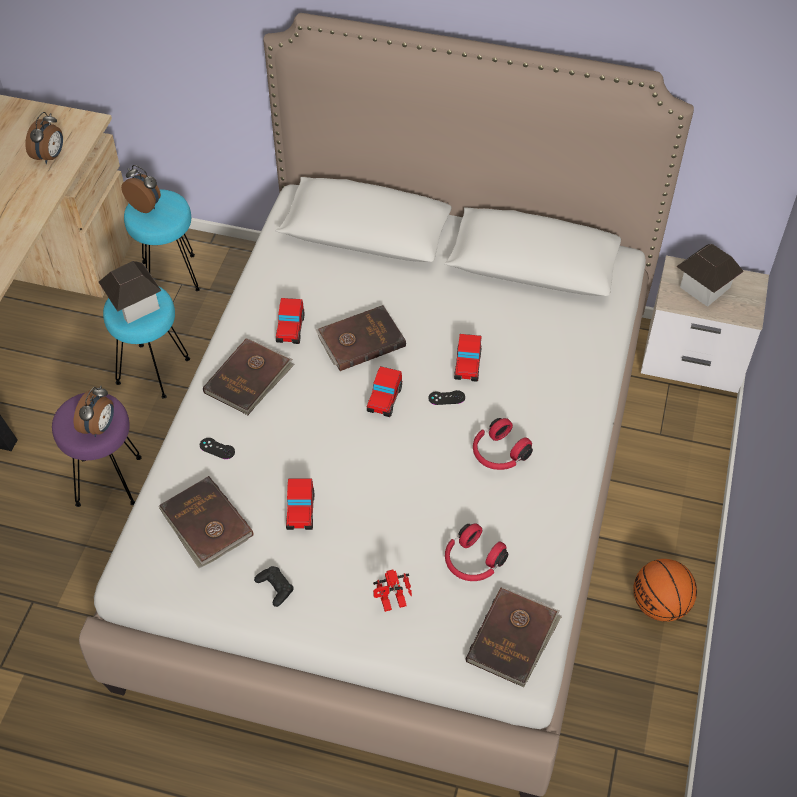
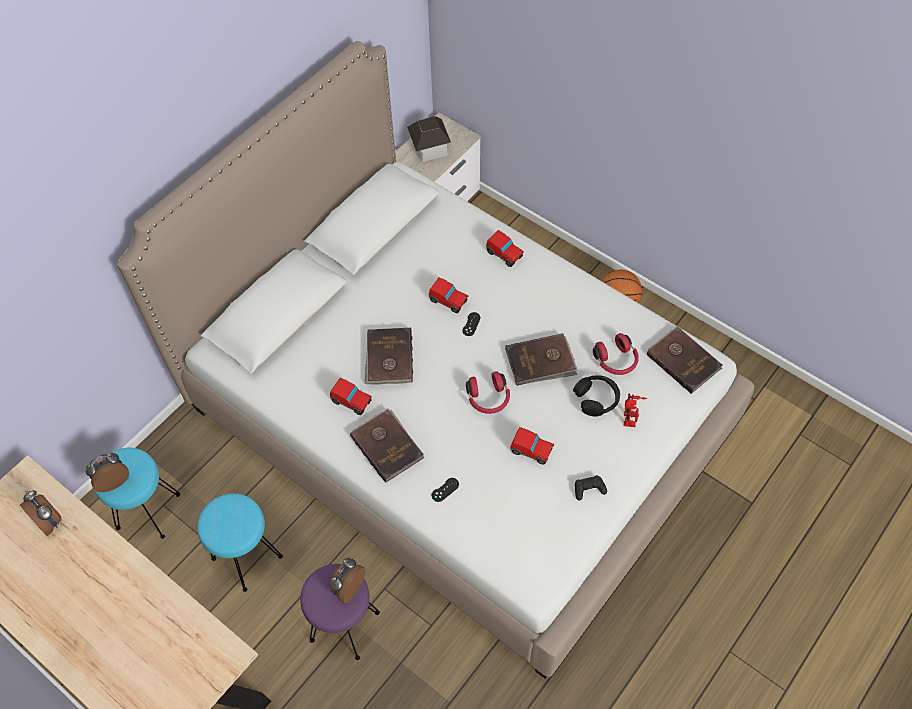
camera: 65 degrees left, 5 degrees up
(99, 427) = (348, 587): alarm clock -> alarm clock turned 105 degrees counterclockwise
(134, 304) = (227, 523): toy house -> none
(205, 524) = (515, 518): brown book -> brown book (541, 362)
(384, 400) = (454, 363): toy car -> toy car (504, 254)
(406, 557) = (597, 399): none -> black headphones
(499, 454) = (535, 312): red headphones -> red headphones (488, 399)

